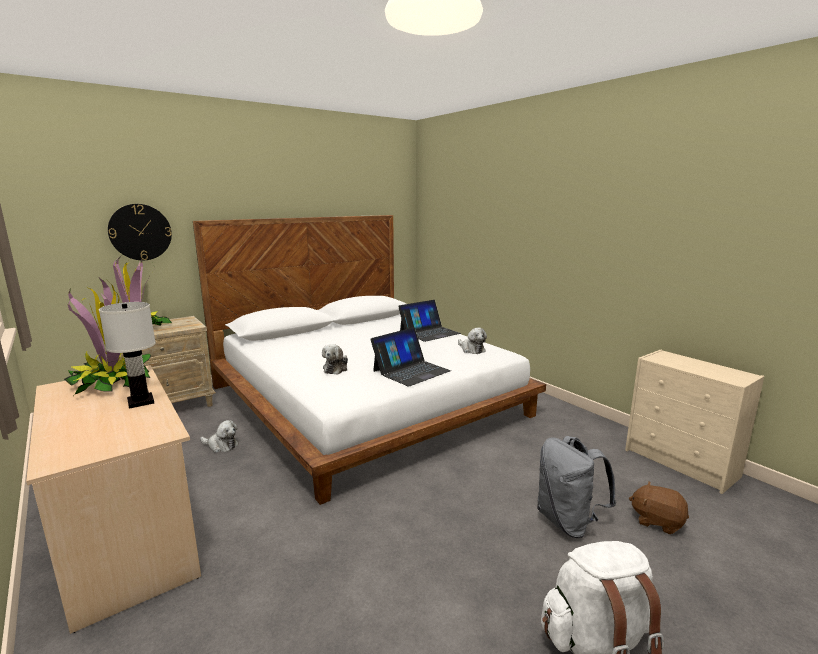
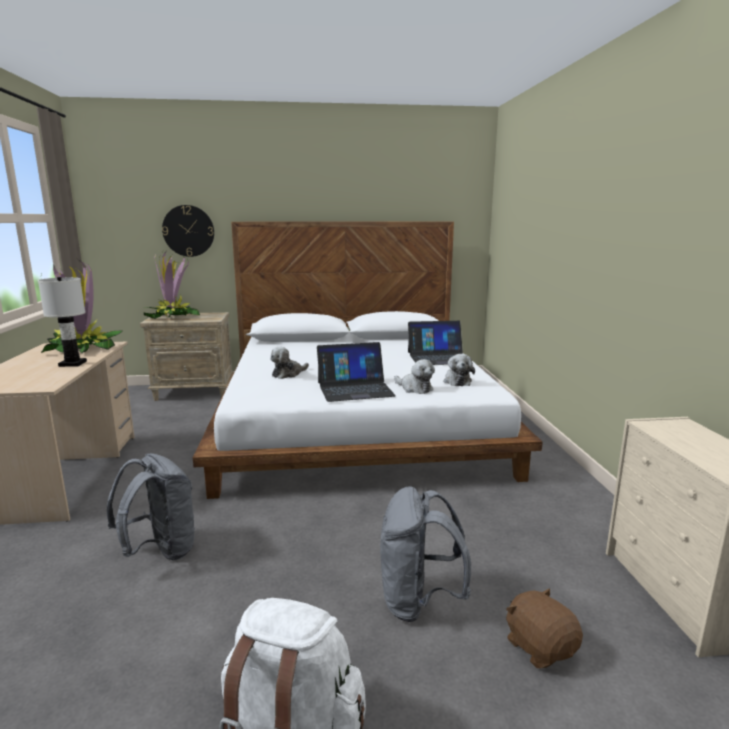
camera: 30 degrees right, 0 degrees up
(221, 446) = (194, 430): plush toy -> plush toy (414, 388)
(337, 565) = (161, 551): none -> grey backpack

